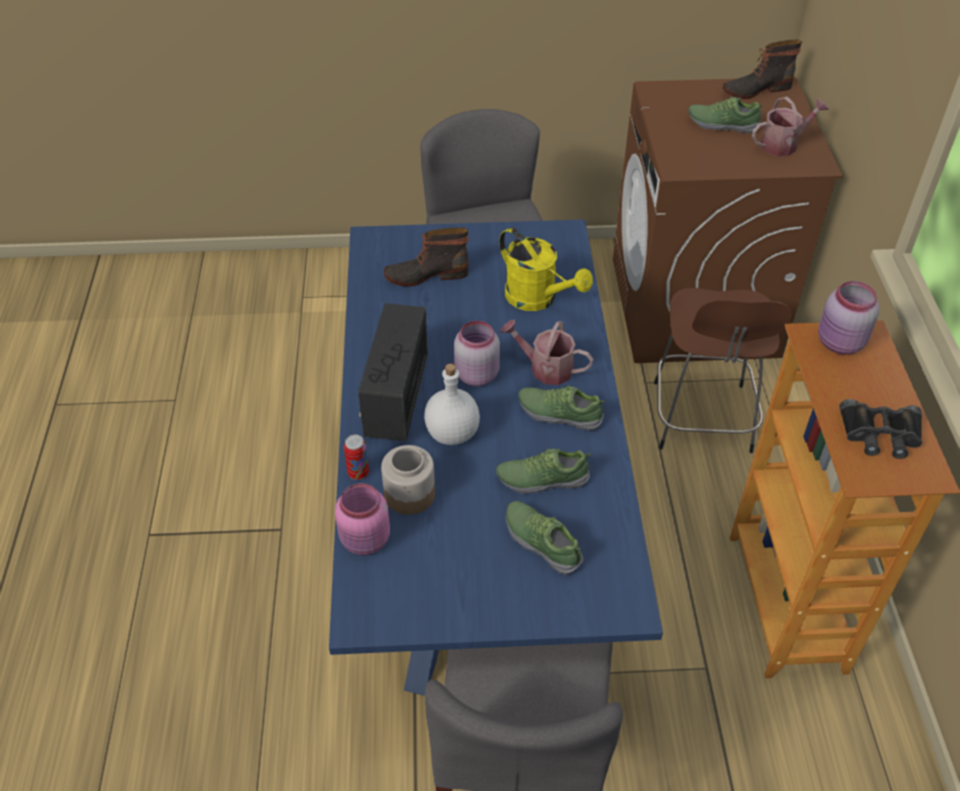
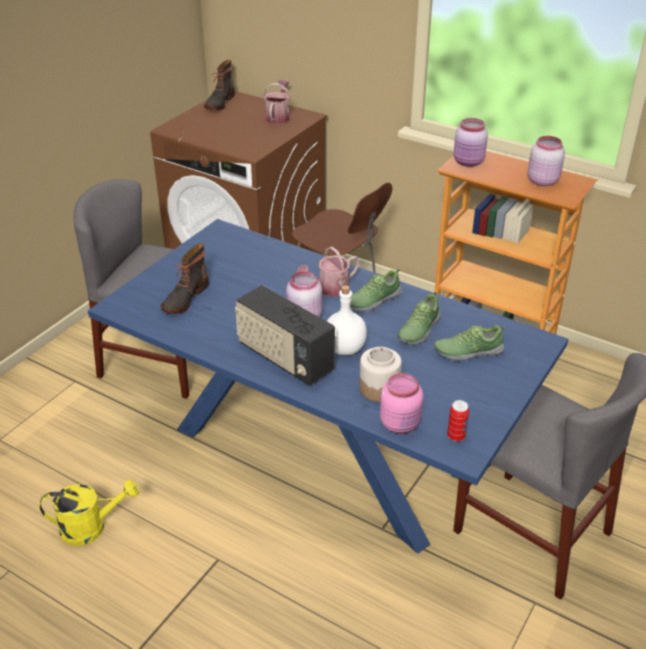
camera: 55 degrees left, 10 degrees down
(358, 473) = (337, 403): can -> can (456, 436)
(538, 299) = (266, 265): yellow watering can -> yellow watering can (91, 527)
(722, 124) = (233, 124): shoe -> none
(880, 434) = (542, 181): black binoculars -> pink jar

